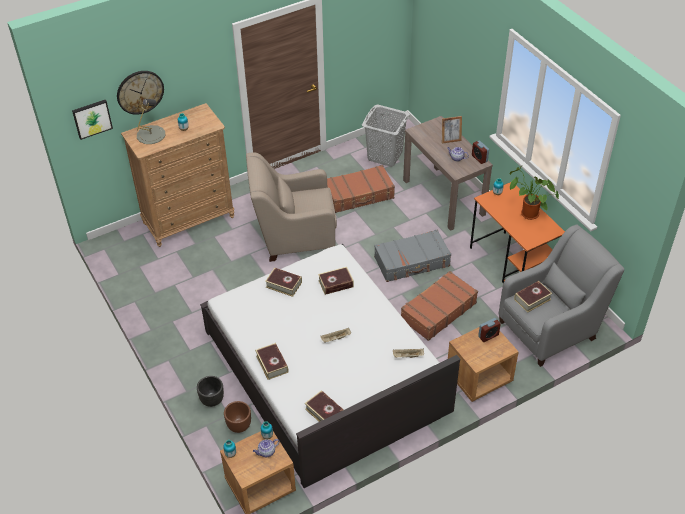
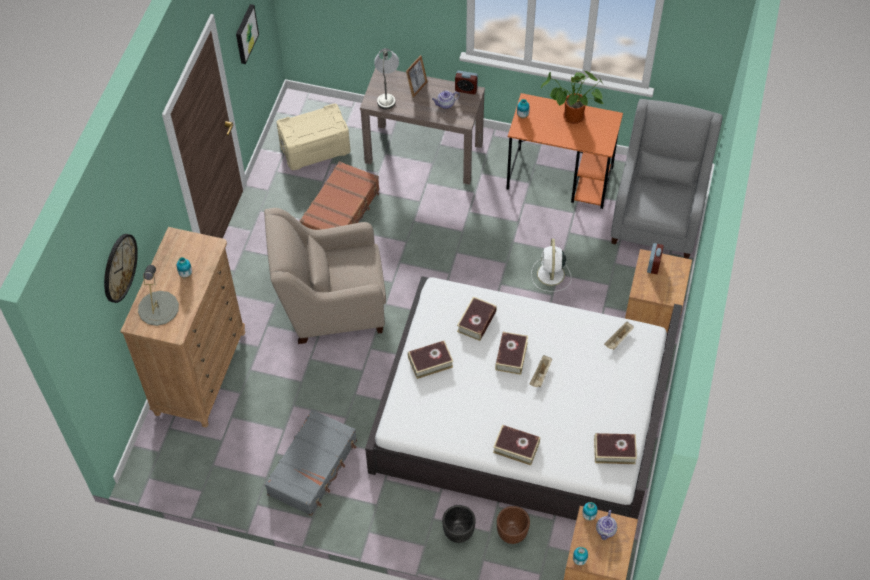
camera: 45 degrees left, 10 degrees up
(92, 118) = (93, 339): picture -> picture (245, 33)
(294, 236) = (331, 305): beige armchair -> beige armchair turned 45 degrees clockwise
(385, 155) = (315, 148): grey laundry basket -> beige storage box
(412, 262) = (473, 244): grey suitcase -> grey suitcase (313, 467)
(430, 132) = (387, 92): none -> grey table lamp
(438, 311) = (550, 275): brown suitcase -> white fan
(532, 299) = (648, 200): book -> book (511, 356)

